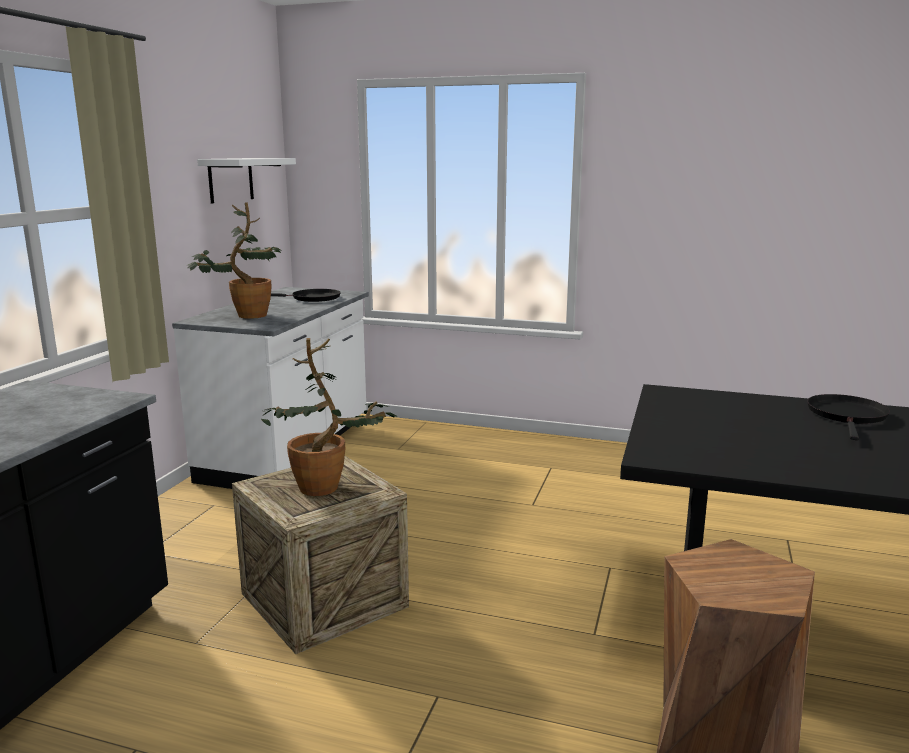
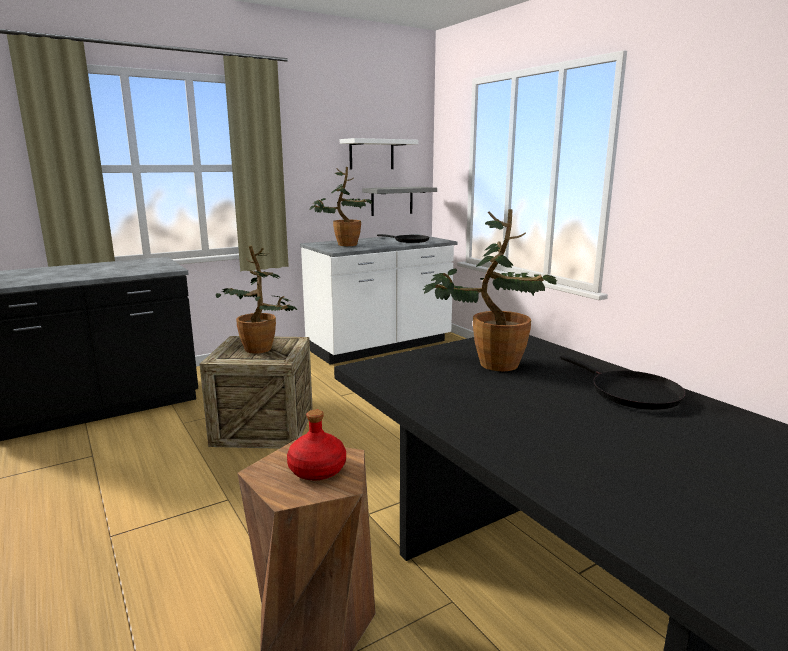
camera: 40 degrees right, 0 degrees up
(255, 244) = (392, 201): none -> grey shelf
(715, 420) = (489, 362): none -> potted plant
(746, 571) = (316, 470): none -> red bottle
(847, 416) = (630, 393): black frying pan -> black frying pan turned 90 degrees clockwise

